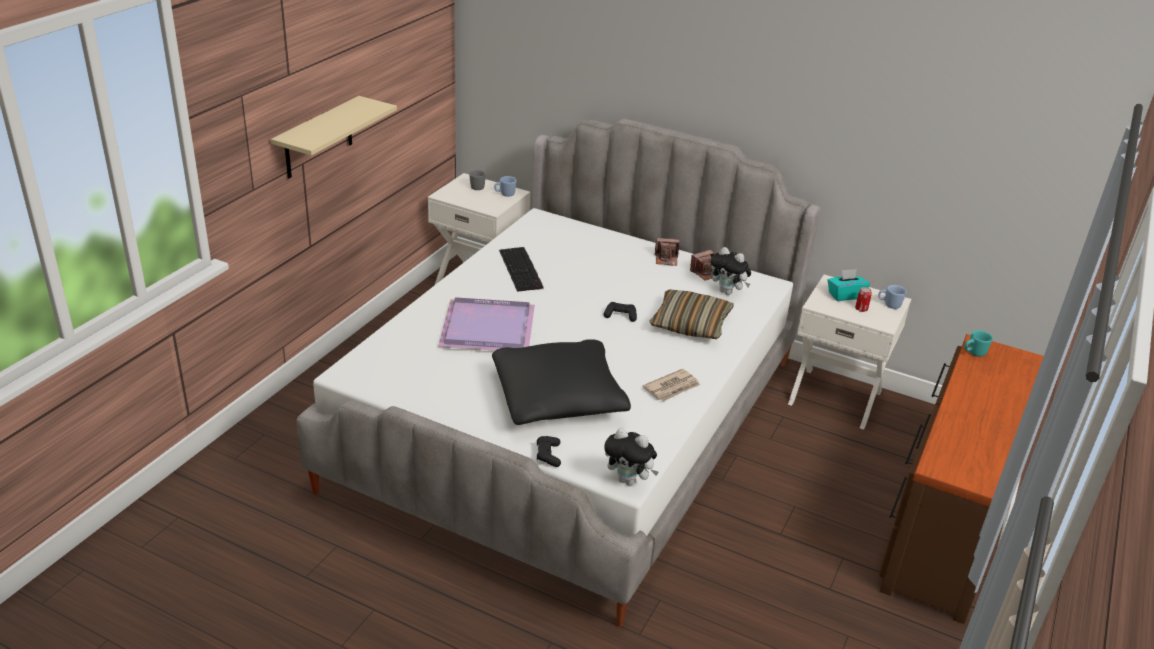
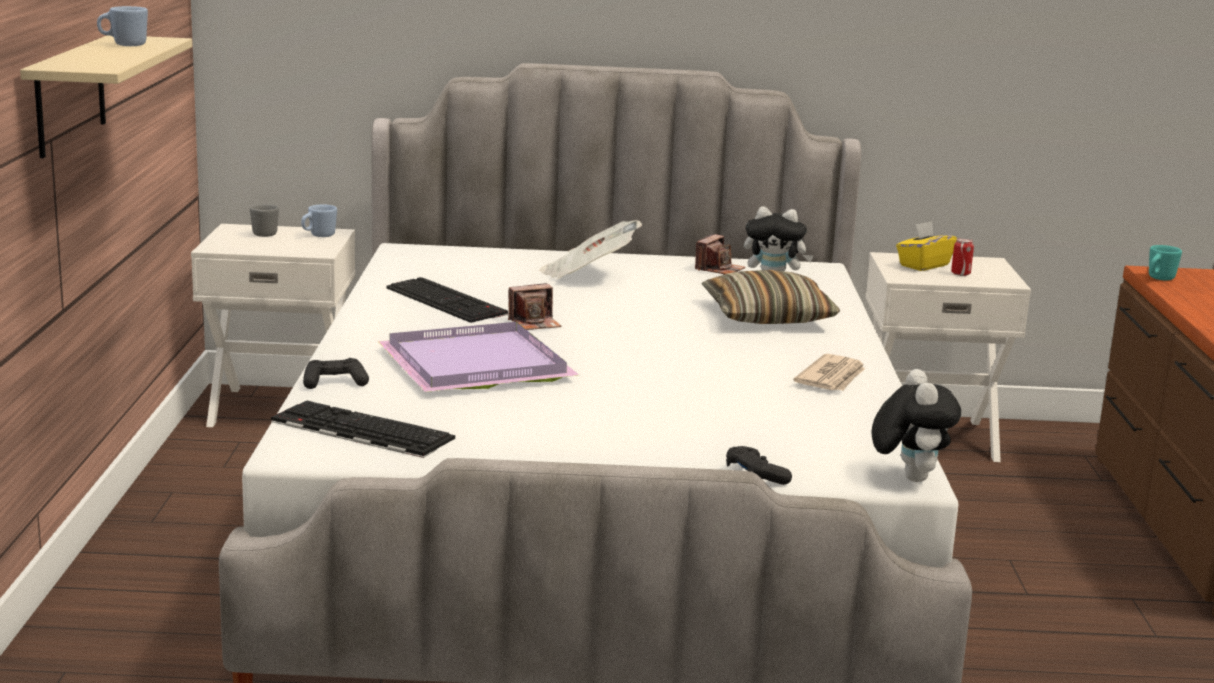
camera: 25 degrees left, 15 degrees down
(386, 366) = (358, 430): none -> keyboard
(558, 398) = (686, 415): black pillow -> none
(620, 316) = (660, 323): black game controller -> black game controller (334, 383)
(621, 262) = (588, 275): none -> newspaper
(629, 480) = (908, 477): plush toy -> plush toy turned 90 degrees counterclockwise
(666, 259) = (648, 265): camera -> camera (535, 323)
(845, 295) = (923, 265): turquoise tissue box -> yellow tissue box
(889, 305) = (987, 266): blue mug -> blue mug (123, 45)

